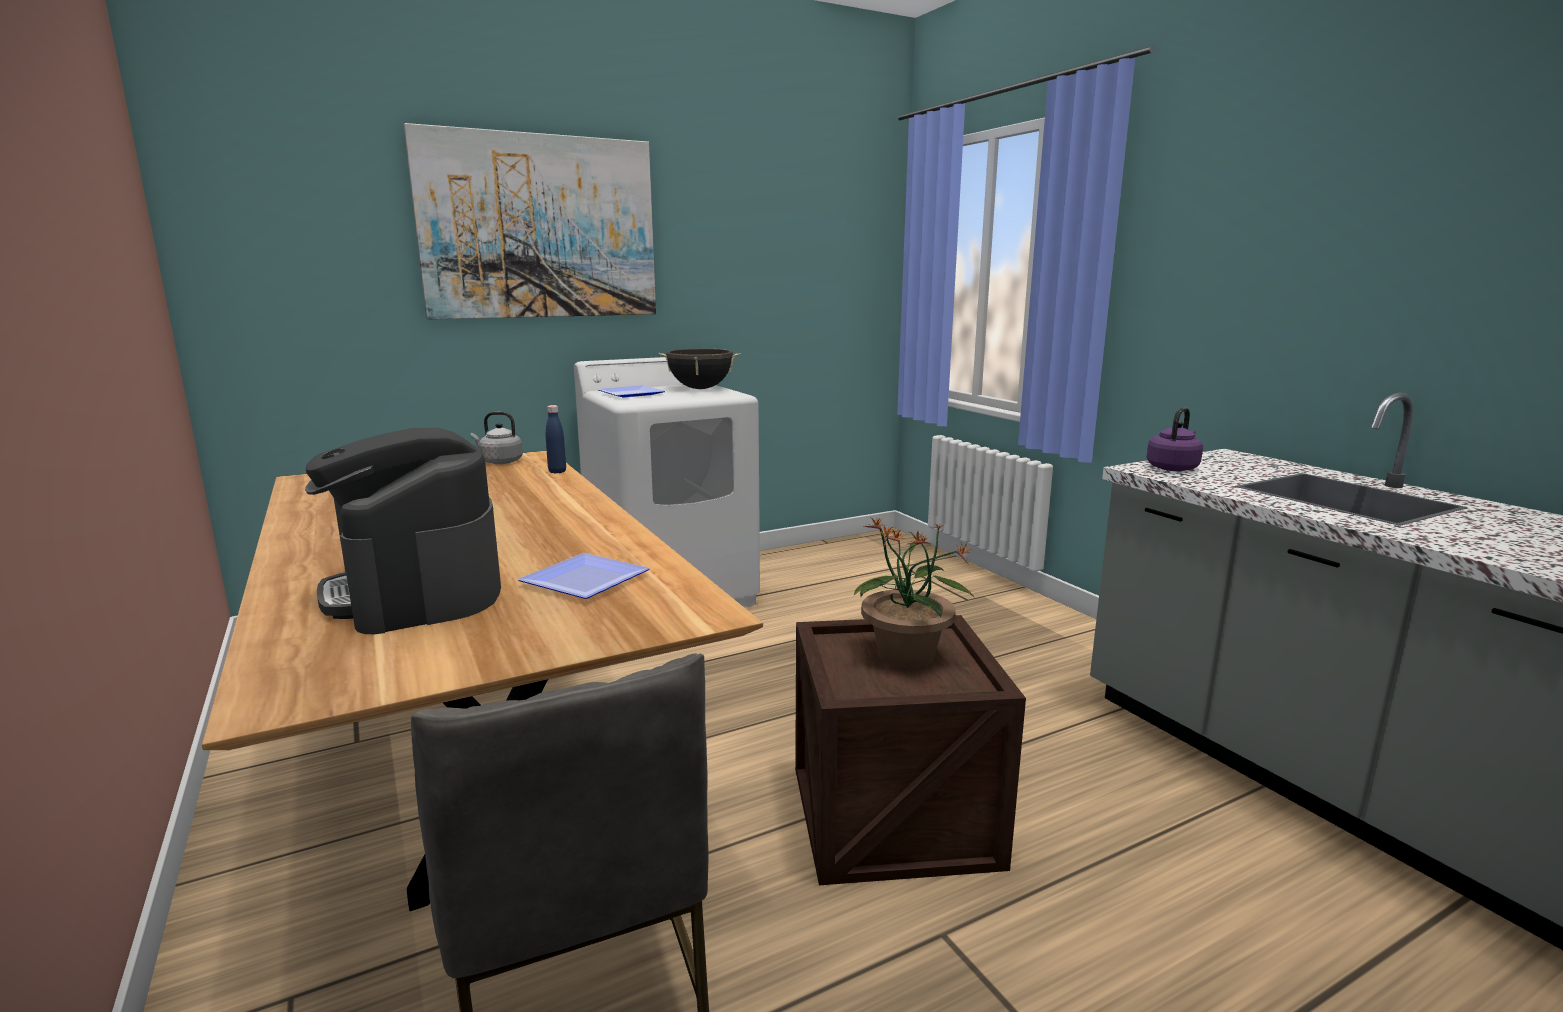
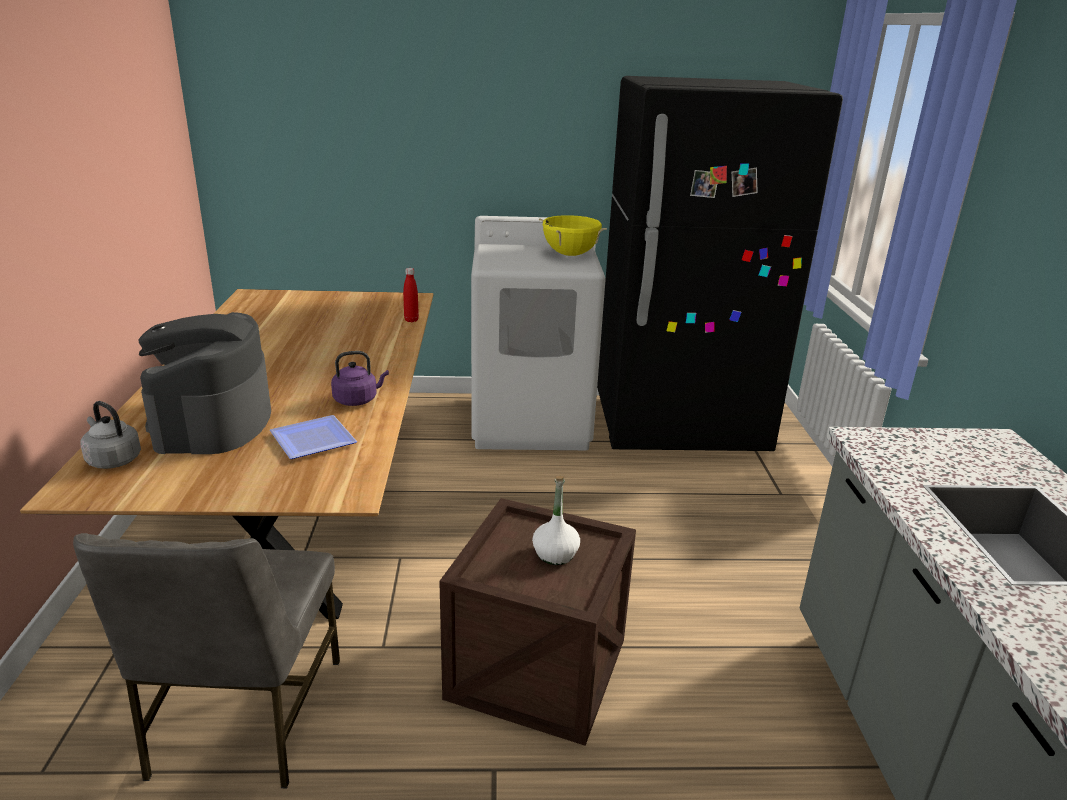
camera: 25 degrees right, 10 degrees up
(499, 462) = (384, 300): grey kettle -> grey kettle (112, 459)
(540, 227) = (458, 98): picture -> none
(557, 471) = (411, 320): blue bottle -> red bottle
(628, 394) = (503, 254): plate -> none
(700, 388) = (570, 254): black cooking pot -> yellow cooking pot
(826, 567) = (679, 426): none -> black fridge
(906, 656) = (555, 554): potted plant -> white bottle
(1173, 468) = (899, 445): purple kettle -> purple kettle (358, 400)

